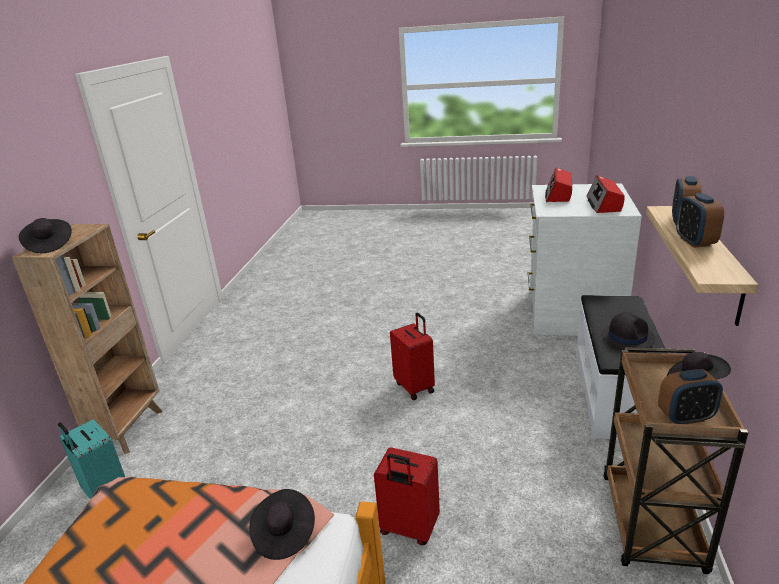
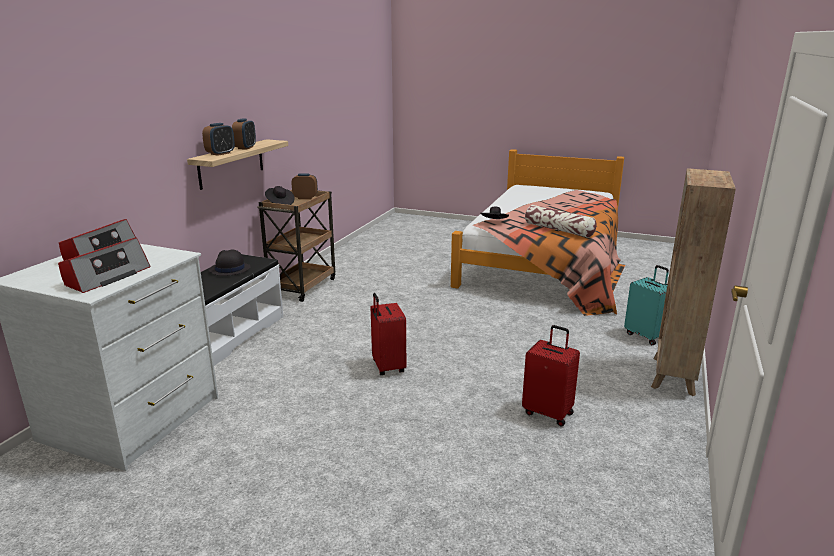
camera: 170 degrees left, 5 degrees down
(49, 245) = (710, 174): black hat -> none
(152, 520) = (559, 230): none -> pillow
(409, 529) = (431, 299): red suitcase -> red suitcase (548, 413)

